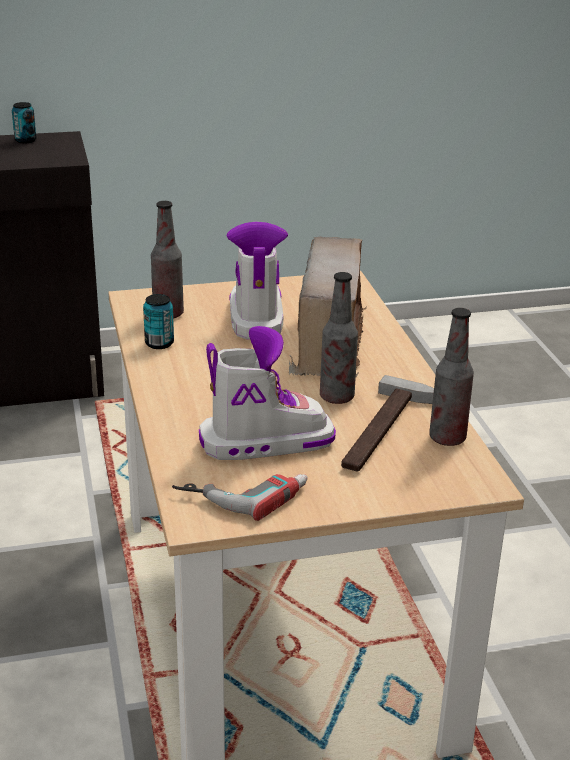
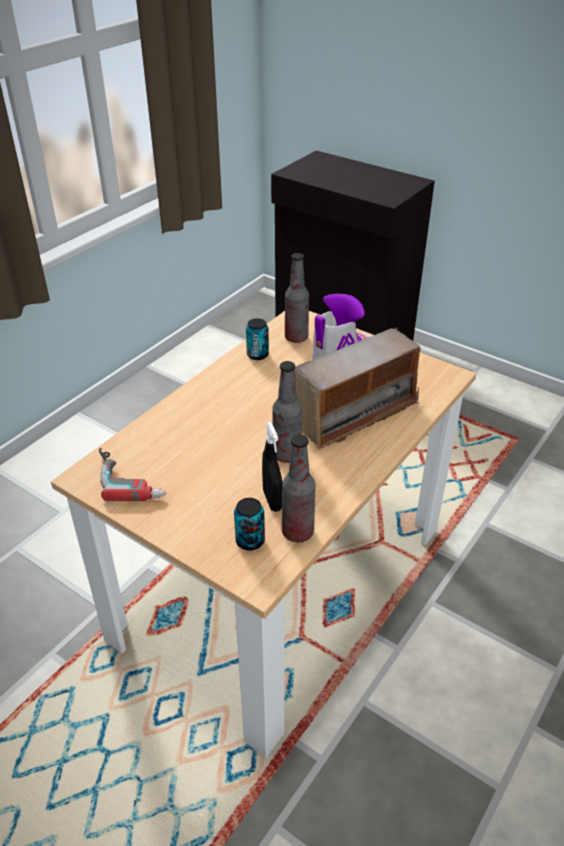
camera: 50 degrees right, 10 degrees up
(25, 140) = (388, 176): can -> can (250, 541)
(265, 441) = (197, 455): boot -> none
(388, 431) = (272, 500): hammer -> black spray bottle

